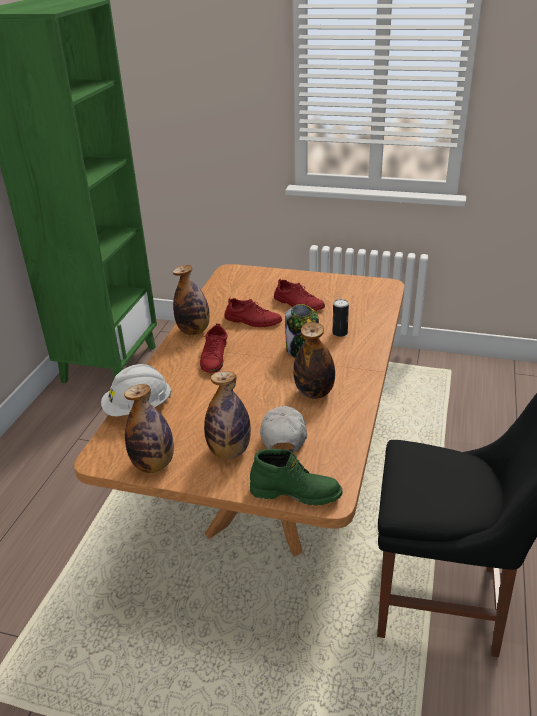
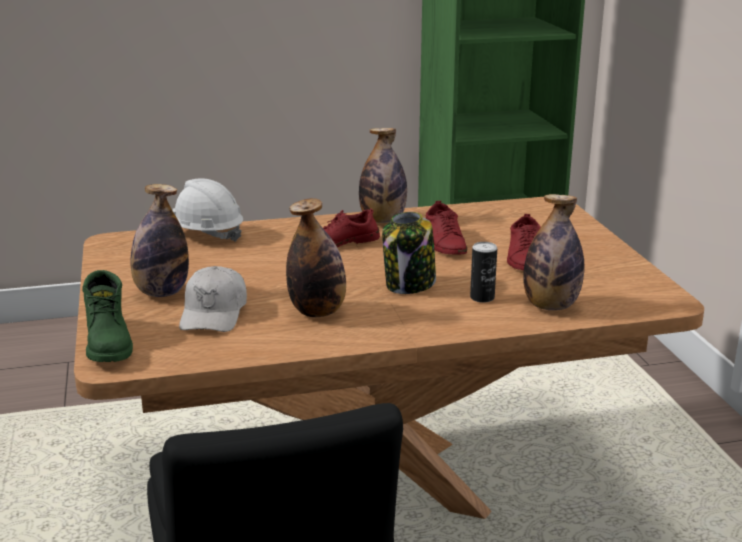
camera: 60 degrees right, 10 degrees down
(153, 464) = (115, 265): bottle -> bottle (550, 306)
(283, 434) = (214, 313): white cap -> white cap turned 120 degrees clockwise

